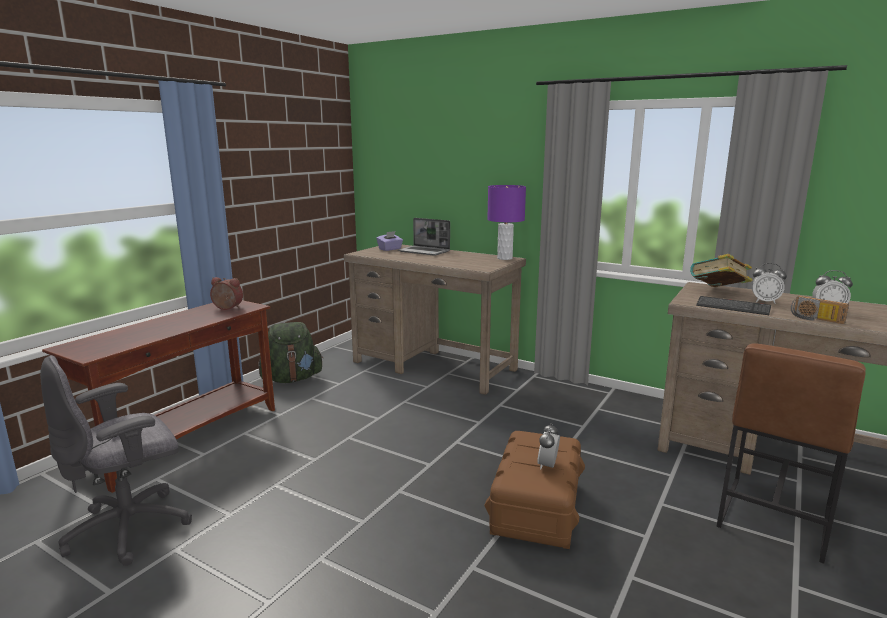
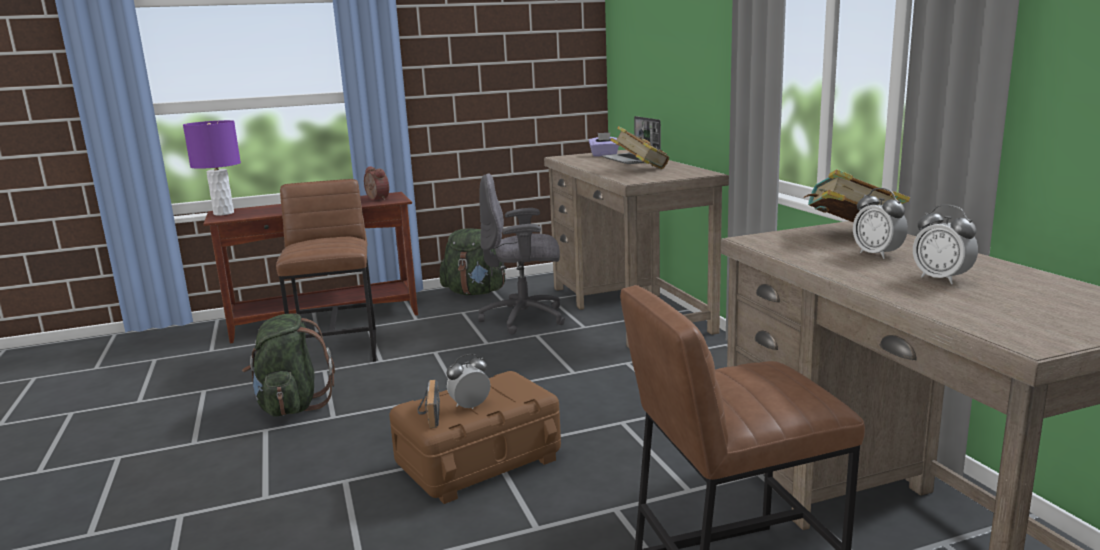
camera: 40 degrees right, 0 degrees up
(131, 528) = (204, 369): grey office chair -> grey office chair (525, 318)
(252, 462) = (337, 349): none -> brown chair
(306, 527) = (291, 406): none -> green backpack
(457, 259) = (640, 169): none -> book
(505, 258) = (699, 172): purple table lamp -> purple table lamp (224, 213)
(733, 307) = (795, 253): keyboard -> none
(815, 319) = (868, 284): radio -> radio (428, 414)

